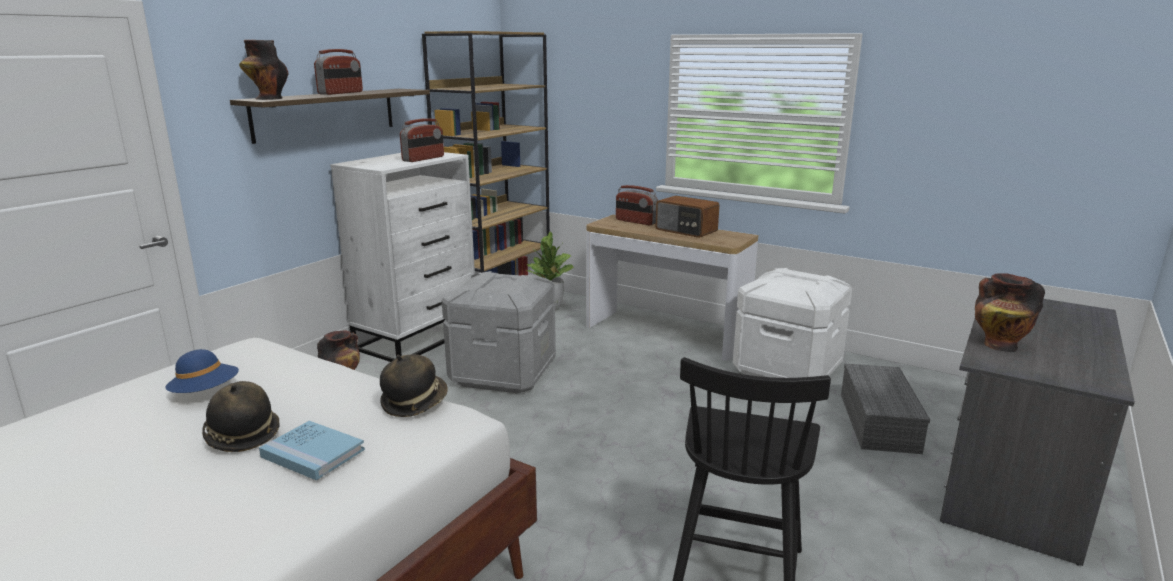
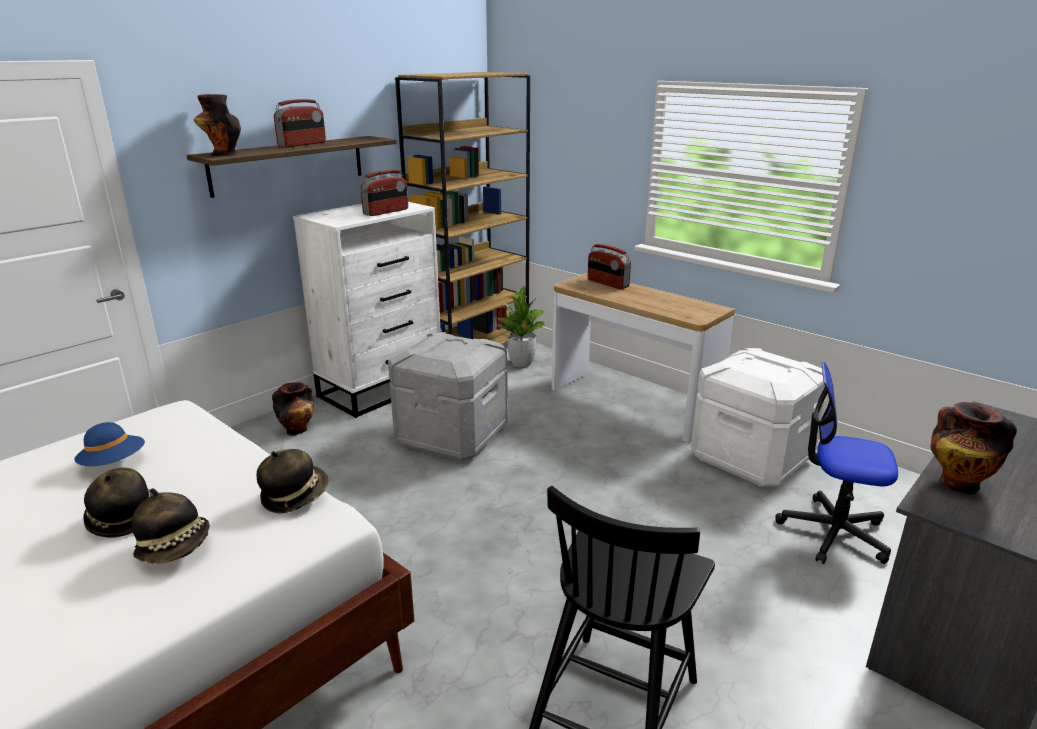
camera: 10 degrees right, 5 degrees up
(313, 453) = (176, 547): blue book -> hat
(686, 230) = (656, 298): radio -> none
(876, 421) = (833, 532): grey storage box -> office chair

